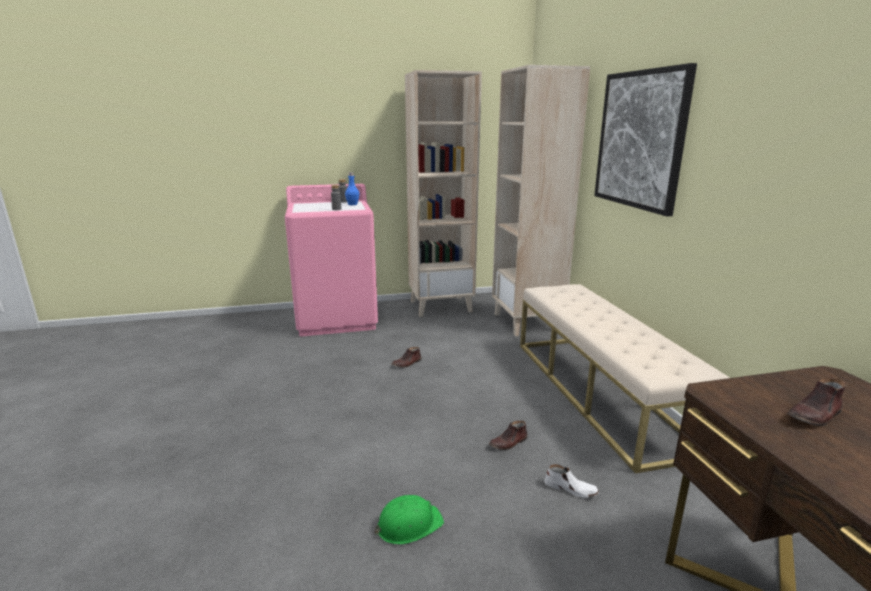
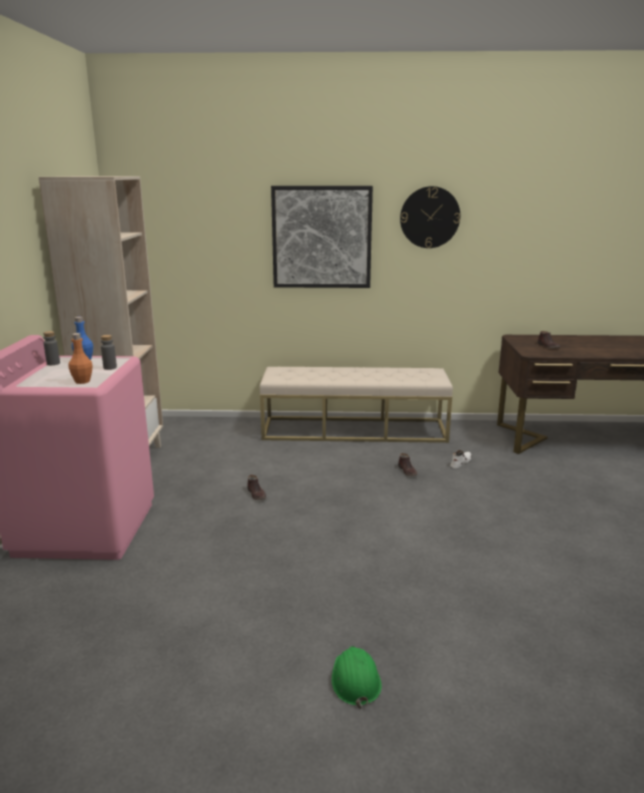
camera: 75 degrees left, 0 degrees up
(304, 209) = (82, 381): none -> orange bottle
(408, 525) = (490, 518): green hard hat -> green hard hat (355, 680)
(527, 322) = (214, 428): beige bookcase -> none
(760, 111) = (429, 217): none -> wall clock

